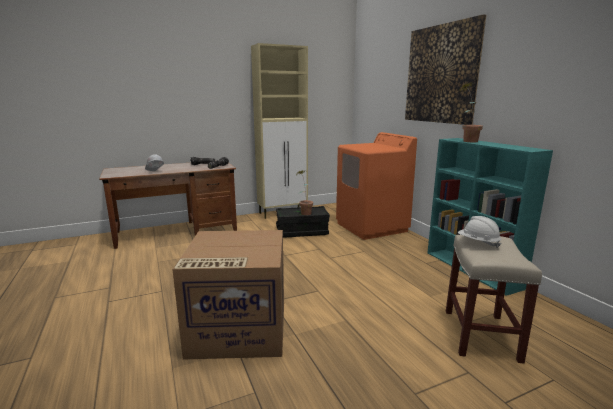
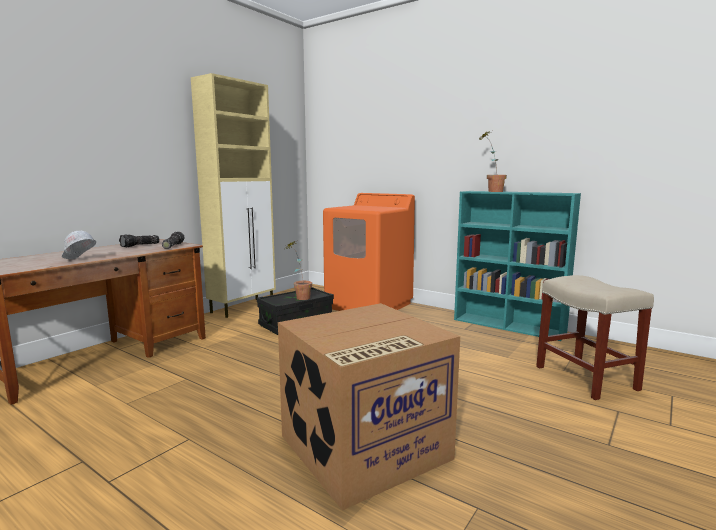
camera: 30 degrees left, 5 degrees down
(441, 74) = (439, 125): picture -> none
(478, 243) = (576, 282): white hard hat -> none

